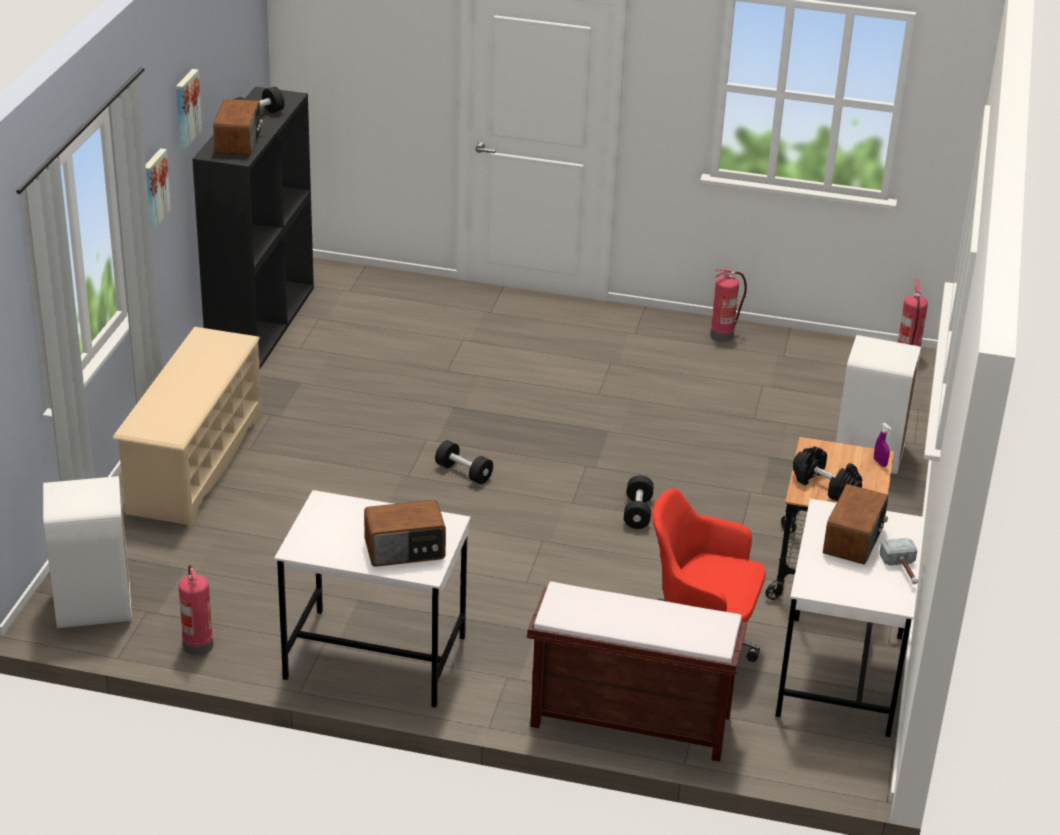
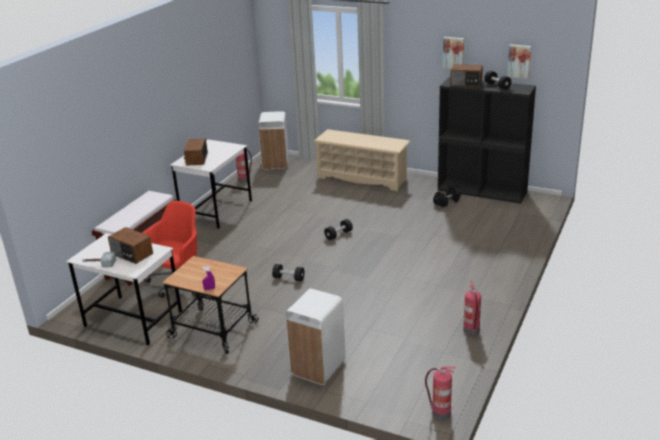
camera: 105 degrees right, 5 degrees down
(154, 188) = (412, 69): picture -> picture (519, 61)
(826, 485) = (199, 269): black dumbbell -> black dumbbell (446, 202)

